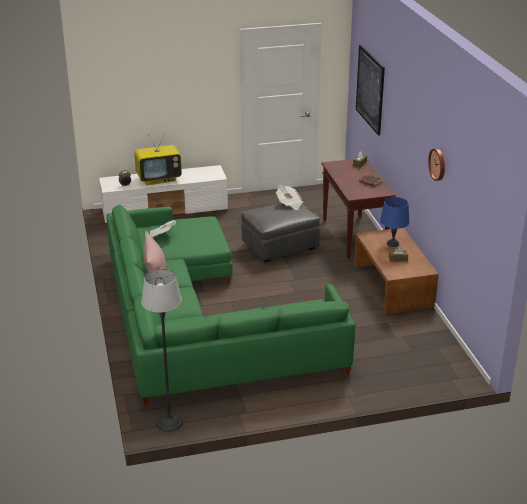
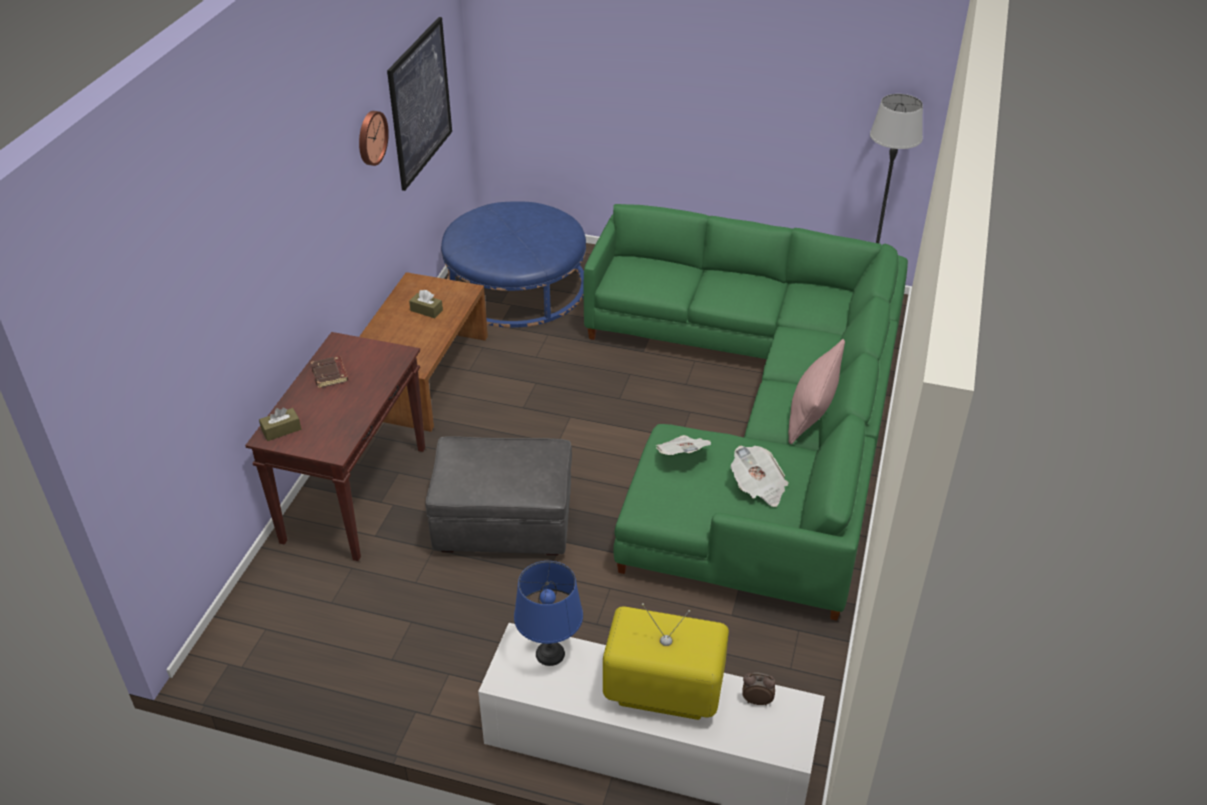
camera: 150 degrees left, 10 degrees up
(289, 204) = (461, 482): newspaper -> newspaper (682, 456)
(370, 89) = (189, 332): picture -> picture (420, 103)
(392, 243) = (397, 338): blue table lamp -> blue table lamp (550, 654)
(408, 350) = (516, 285): none -> blue ottoman

